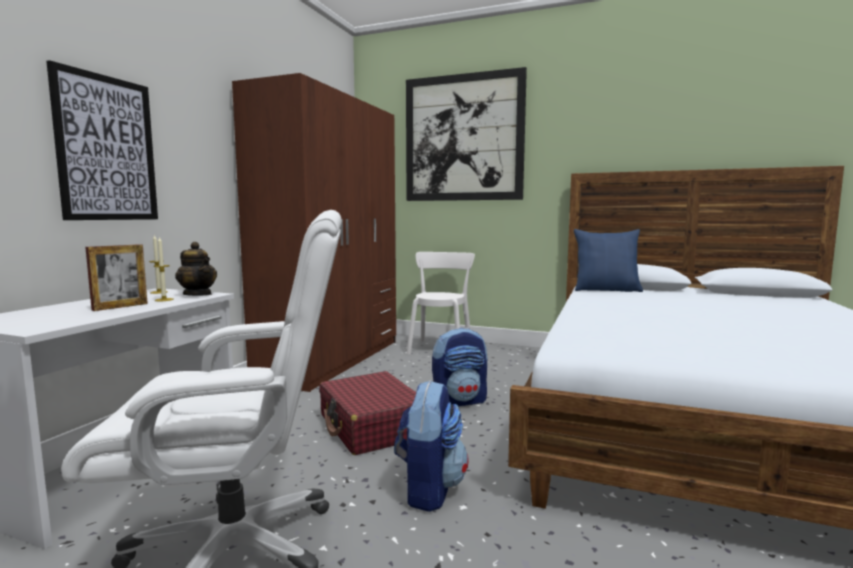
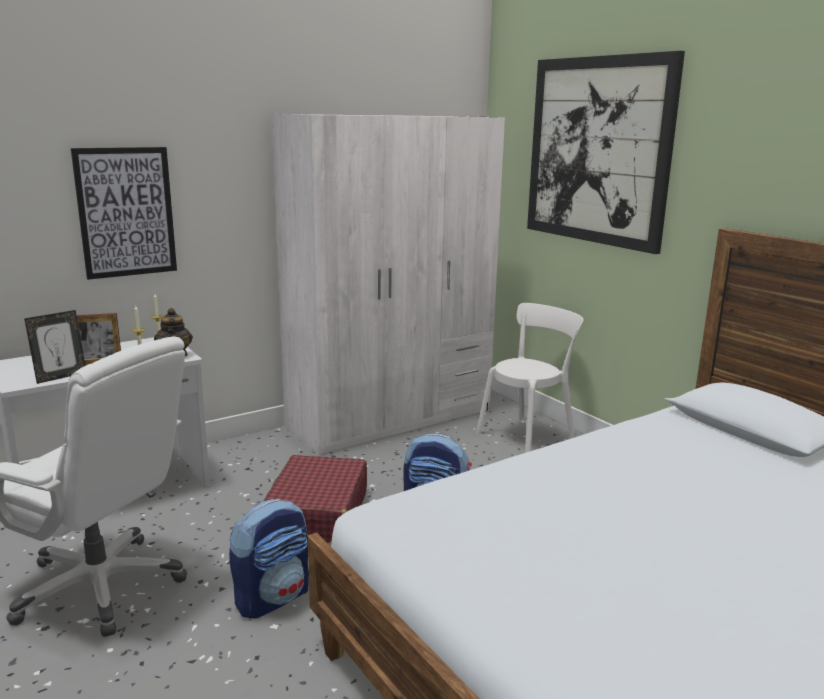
camera: 35 degrees right, 10 degrees up
(89, 318) = (60, 377): none -> picture frame
(332, 359) = (391, 418): brown wardrobe -> white wardrobe
(606, 290) = (684, 426): blue pillow -> none

